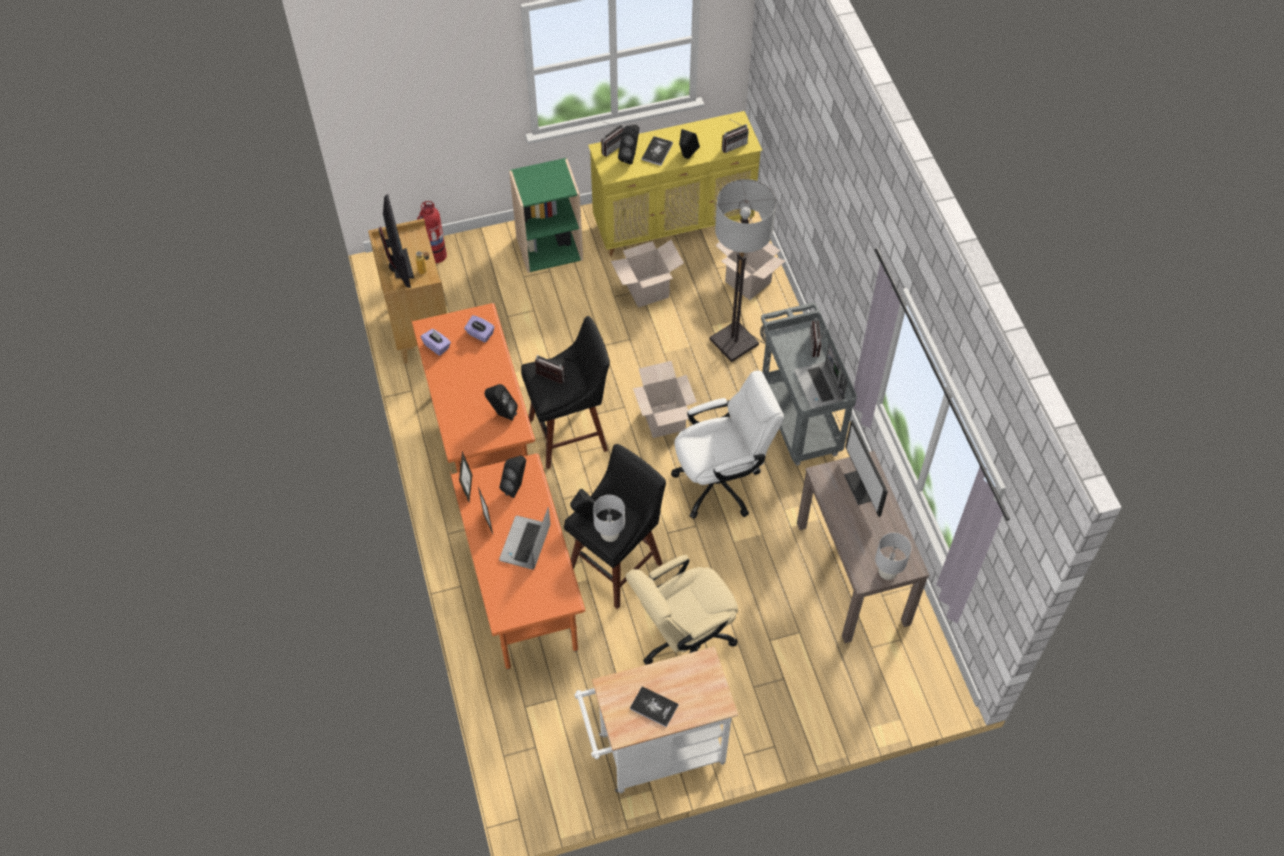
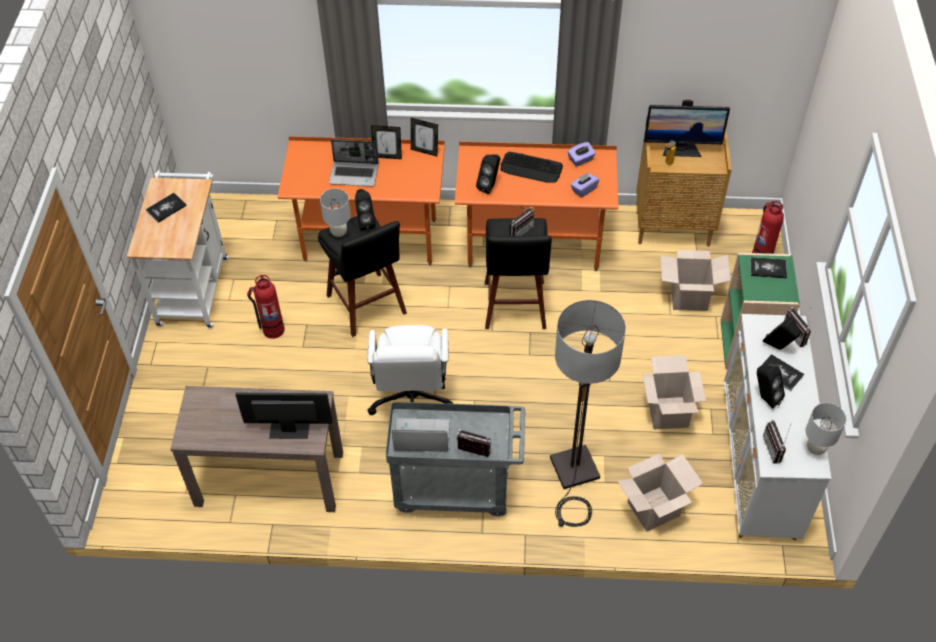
camera: 110 degrees right, 5 degrees down
(463, 385) = (531, 168): none -> keyboard
(516, 486) = (412, 180): black speaker -> none
(526, 544) = (354, 174): laptop -> laptop turned 150 degrees clockwise
(533, 183) = (768, 268): none -> book
(664, 419) = (502, 381): cardboard box -> cardboard box (689, 297)
(673, 223) = (758, 464): yellow cabinet -> white cabinet
(682, 643) = (273, 329): beige office chair -> fire extinguisher
(887, 574) = (190, 415): grey table lamp -> grey table lamp (814, 448)

